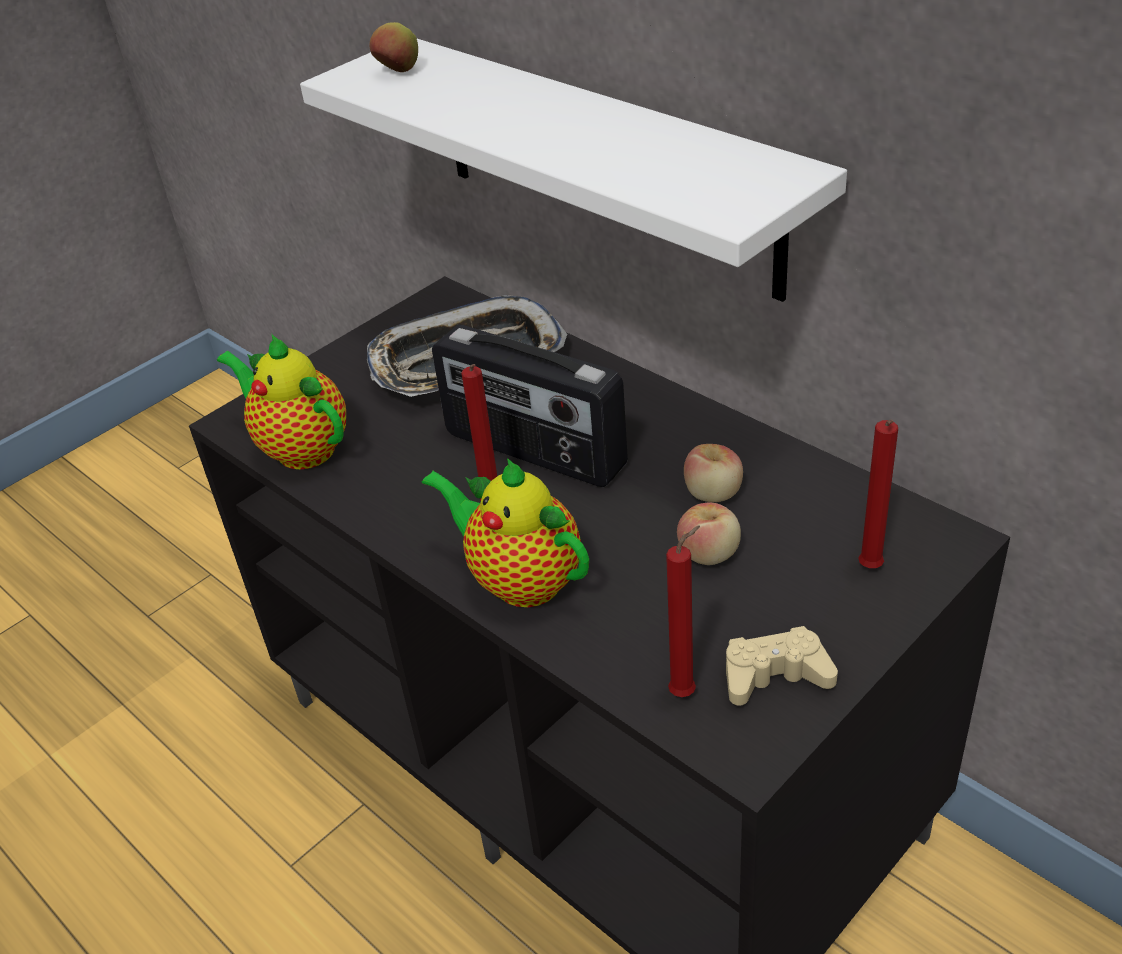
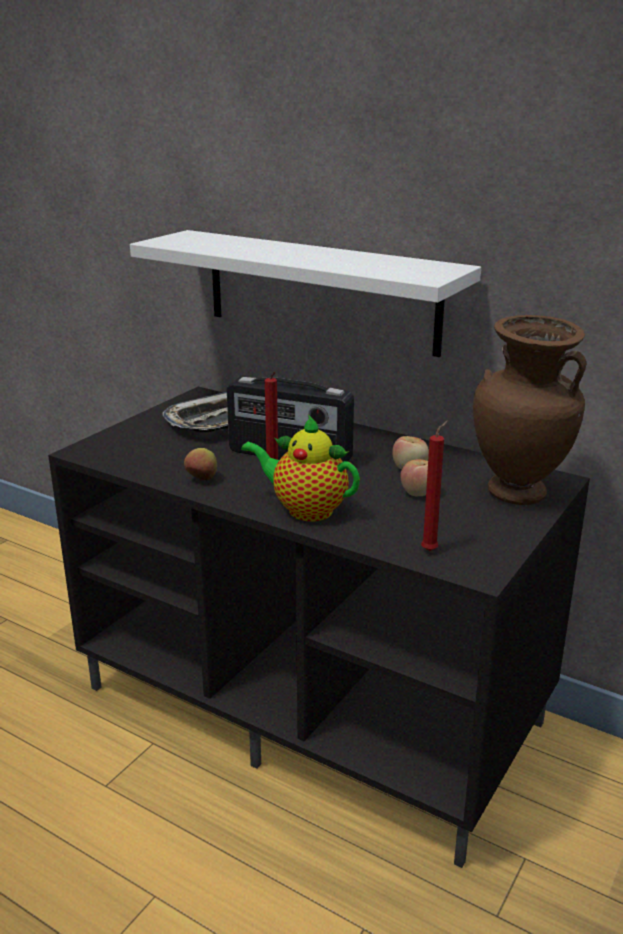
camera: 15 degrees left, 15 degrees down
(300, 448) = (132, 461): teapot -> none
(398, 72) = (191, 240): apple -> apple (202, 479)
(775, 675) = (481, 539): beige game controller -> none
(869, 570) = (517, 494): red candle -> brown vase

